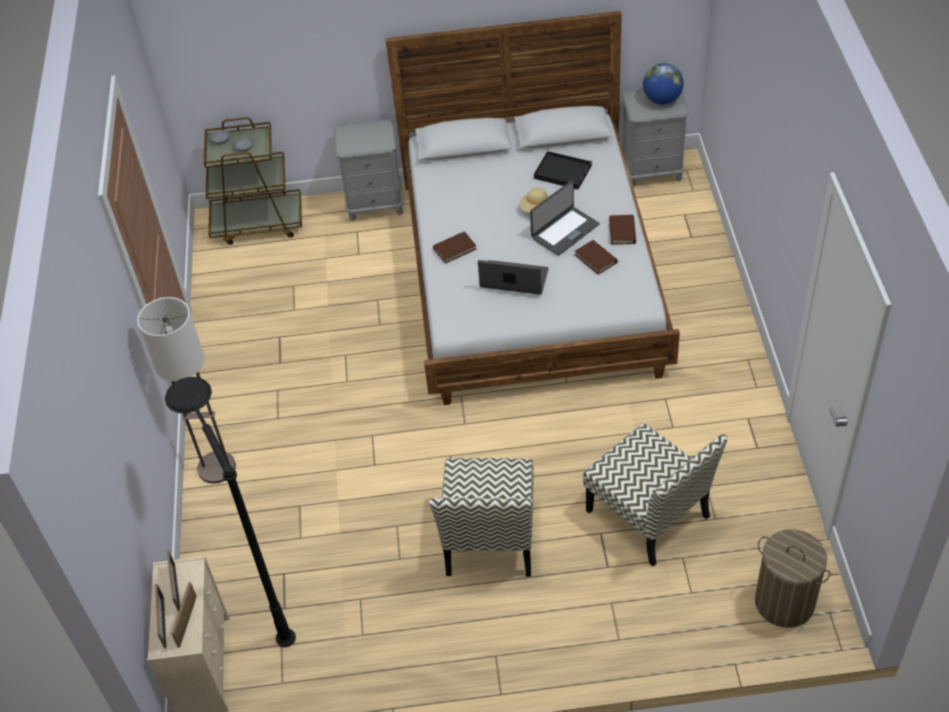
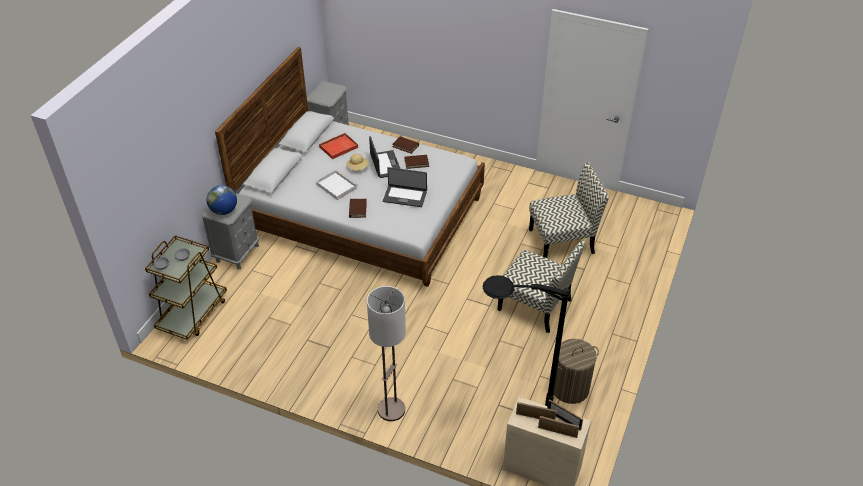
camera: 65 degrees left, 5 degrees down
(483, 207) = (336, 186): none -> white tray
(514, 279) = (405, 196): laptop -> laptop turned 120 degrees counterclockwise
(561, 172) = (338, 147): black tray -> red tray
(662, 100) = (327, 90): globe -> globe (224, 211)
(784, 602) = (642, 220): laundry basket -> laundry basket (570, 388)

